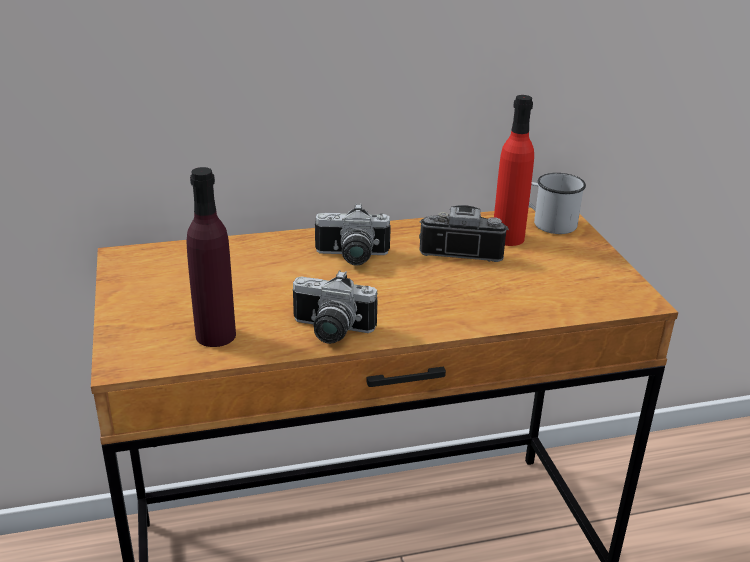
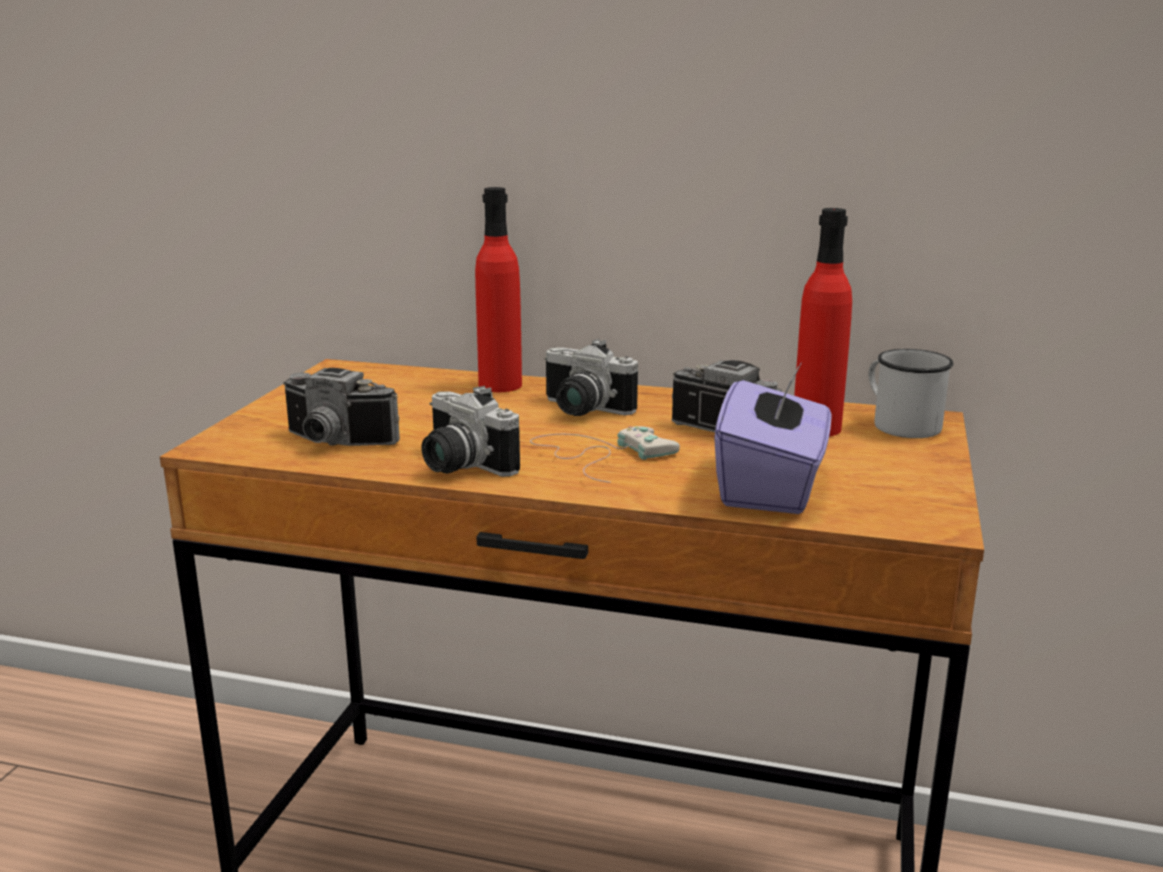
camera: 30 degrees right, 10 degrees down
(215, 335) = (333, 443): purple bottle -> camera
(269, 246) = (500, 385): none -> red bottle
(408, 296) = (599, 455): none -> white game controller
(533, 296) = (771, 487): none -> purple tissue box

